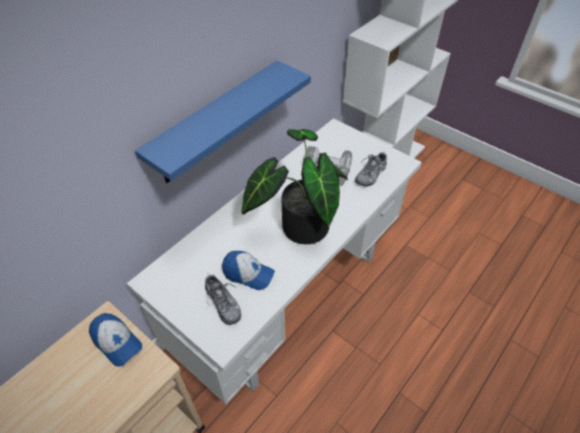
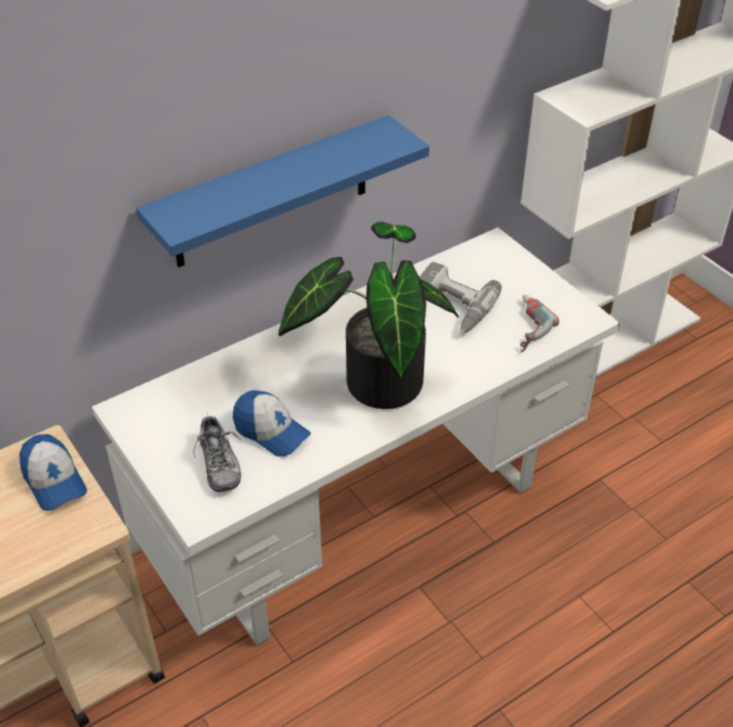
camera: 15 degrees right, 5 degrees down
(371, 175) = (523, 327): shoe -> power drill

